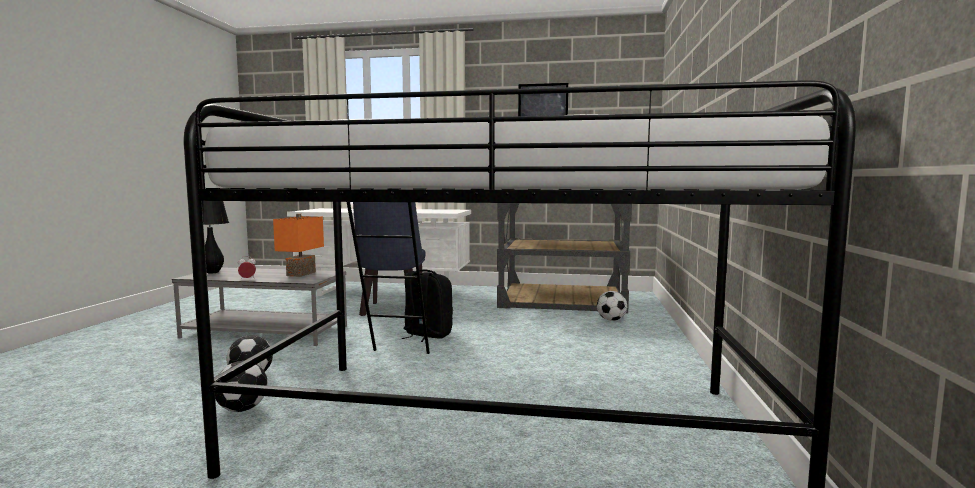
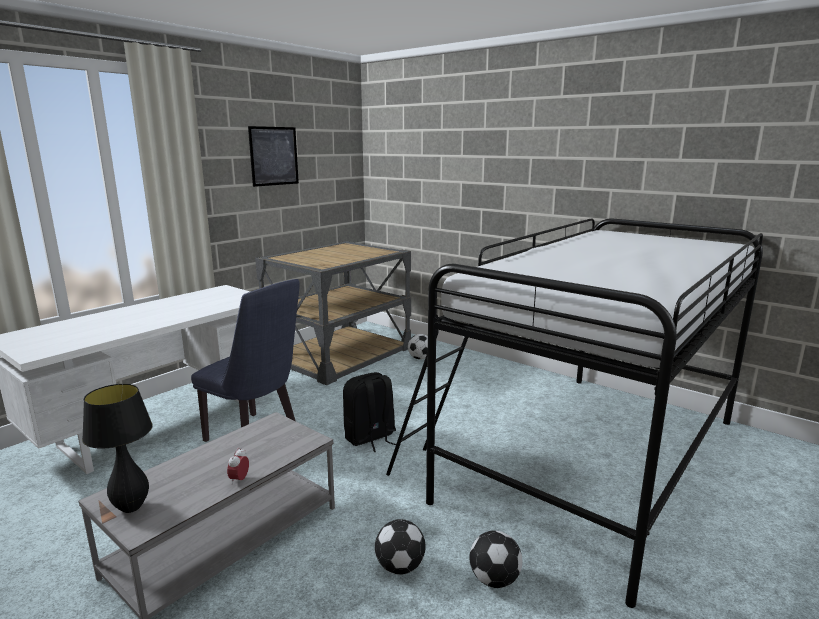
camera: 60 degrees left, 10 degrees up
(302, 274) = (259, 439): orange table lamp -> none

